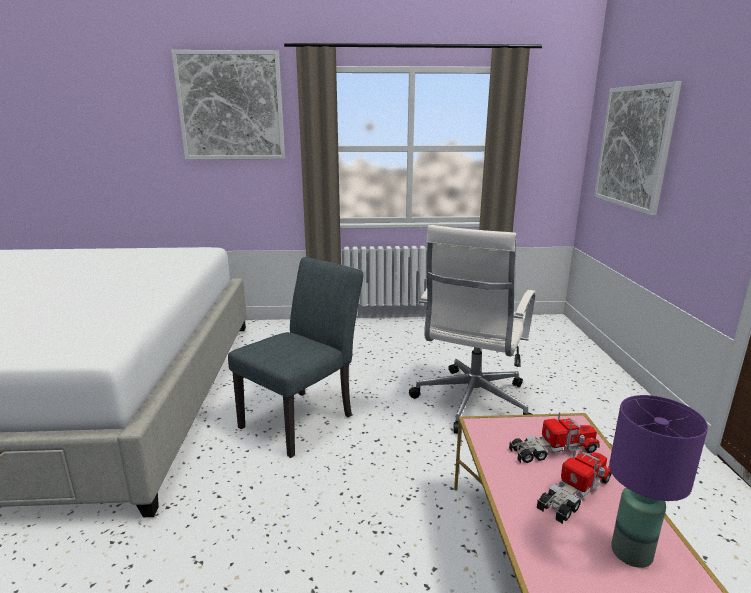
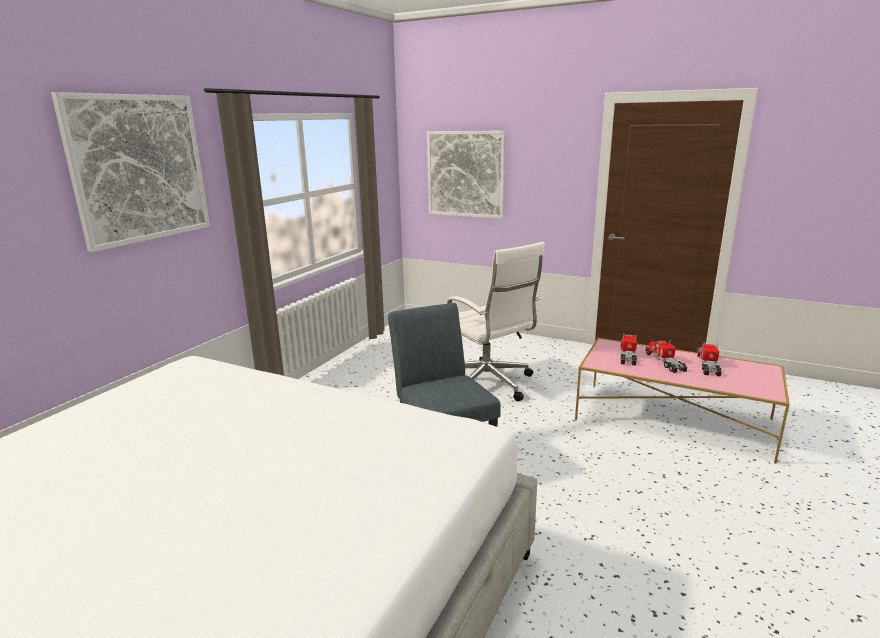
camera: 60 degrees left, 0 degrees up
(630, 552) = (708, 365): purple table lamp -> toy truck

